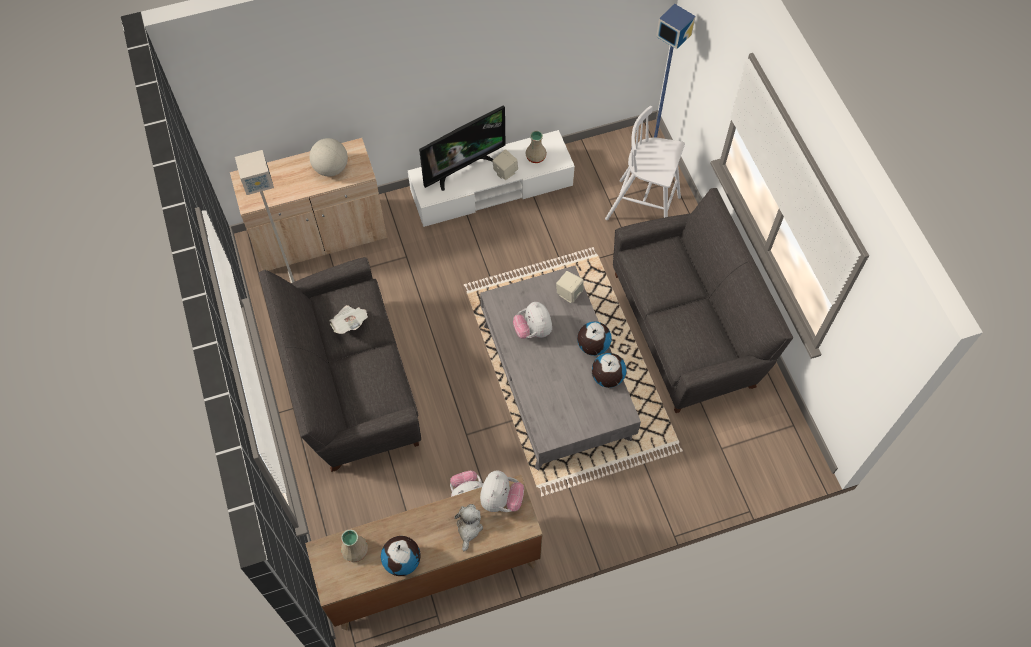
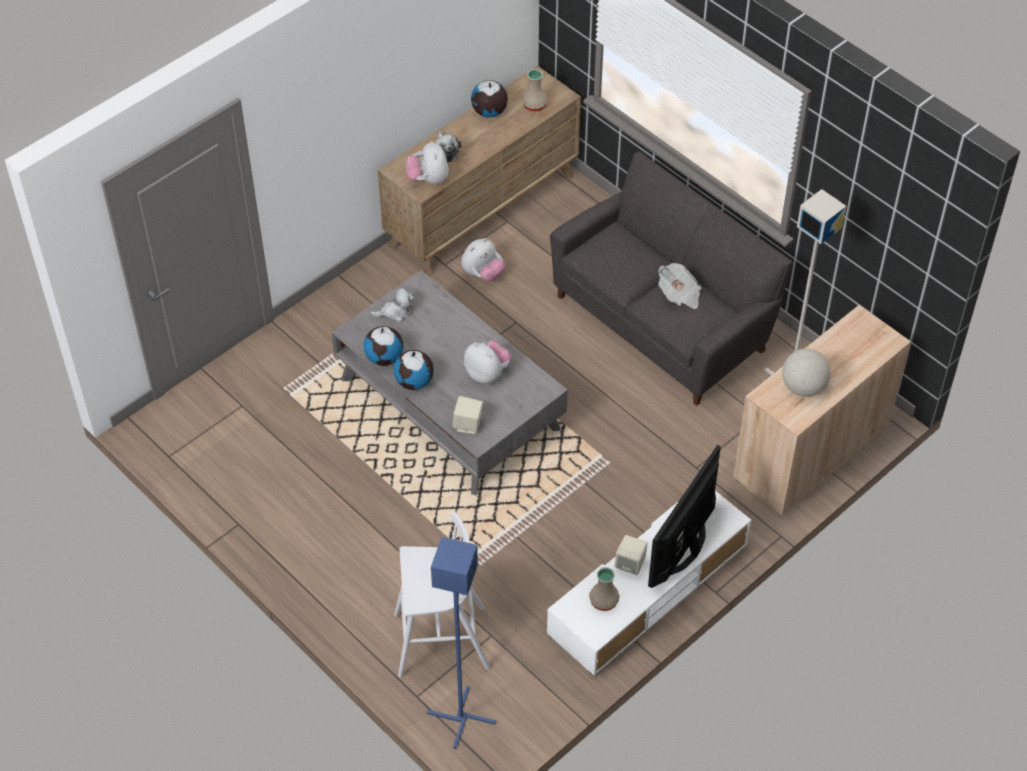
camera: 155 degrees right, 10 degrees down
(579, 418) = (395, 312): none -> plush toy
(686, 329) = (326, 512): grey sofa -> none

